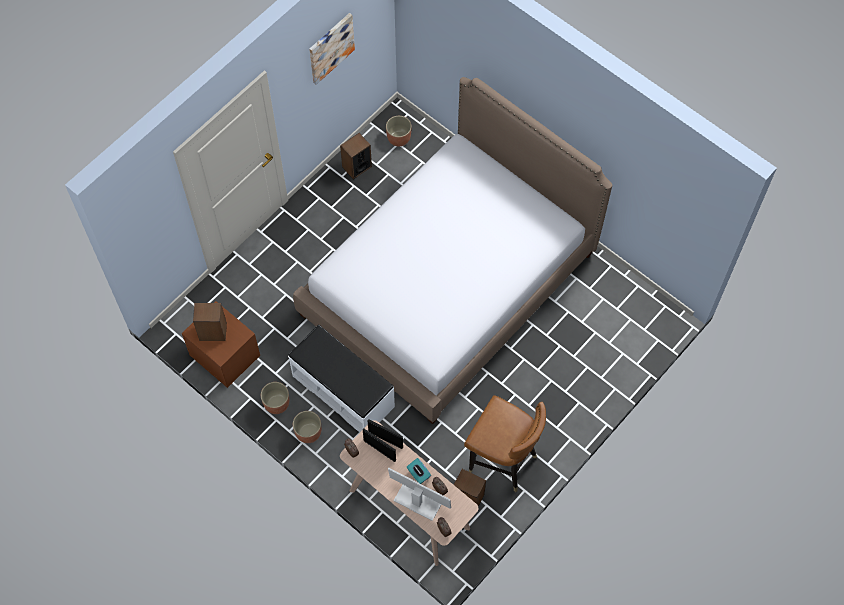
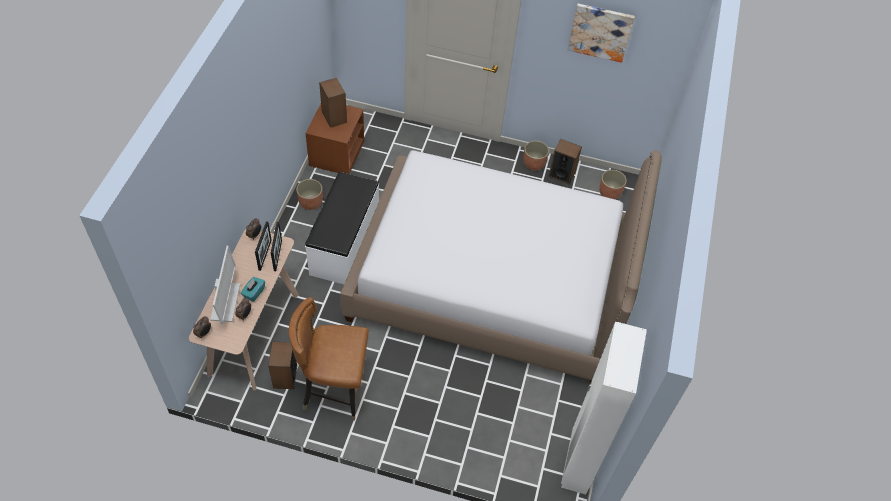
camera: 60 degrees right, 10 degrees down
(308, 432) = (294, 233): planter -> planter (534, 164)
(502, 461) = (335, 391): brown chair -> brown chair turned 90 degrees clockwise
(650, 301) = (578, 462): none -> white wardrobe

